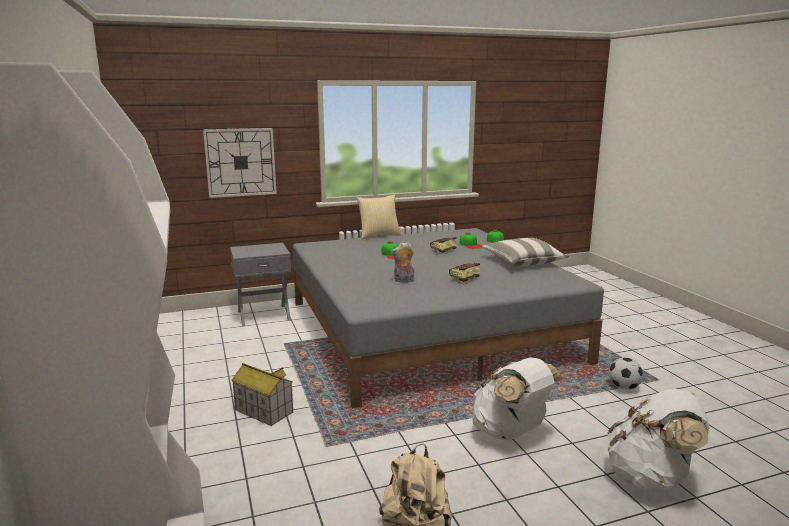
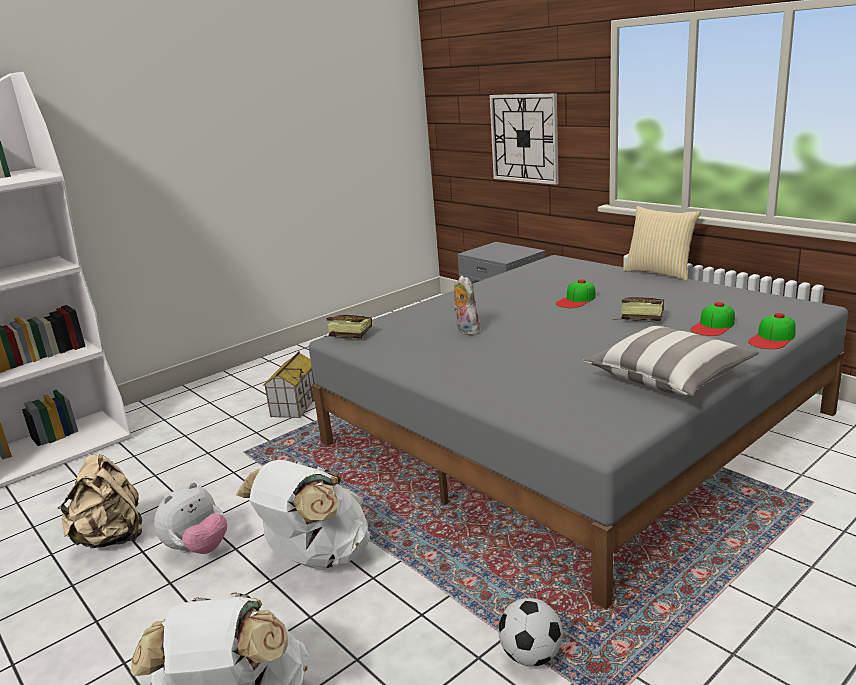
camera: 70 degrees right, 5 degrees up
(462, 280) = (508, 358): book -> book (347, 336)
(467, 482) = (198, 549): none -> plush toy

